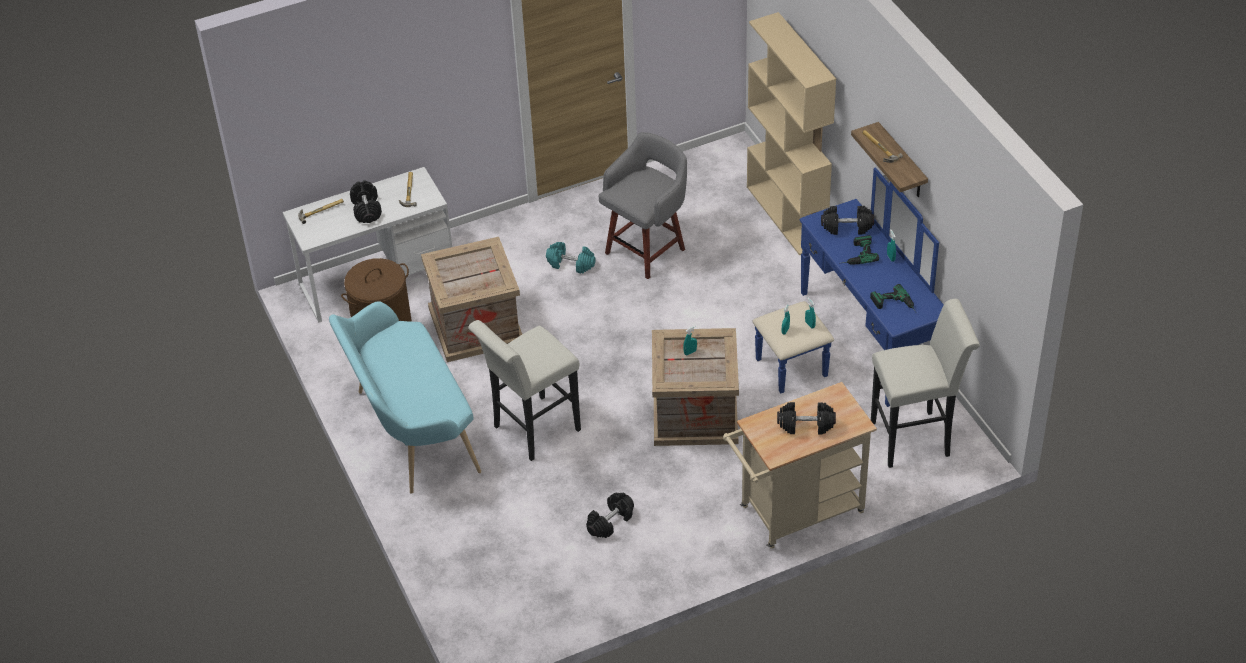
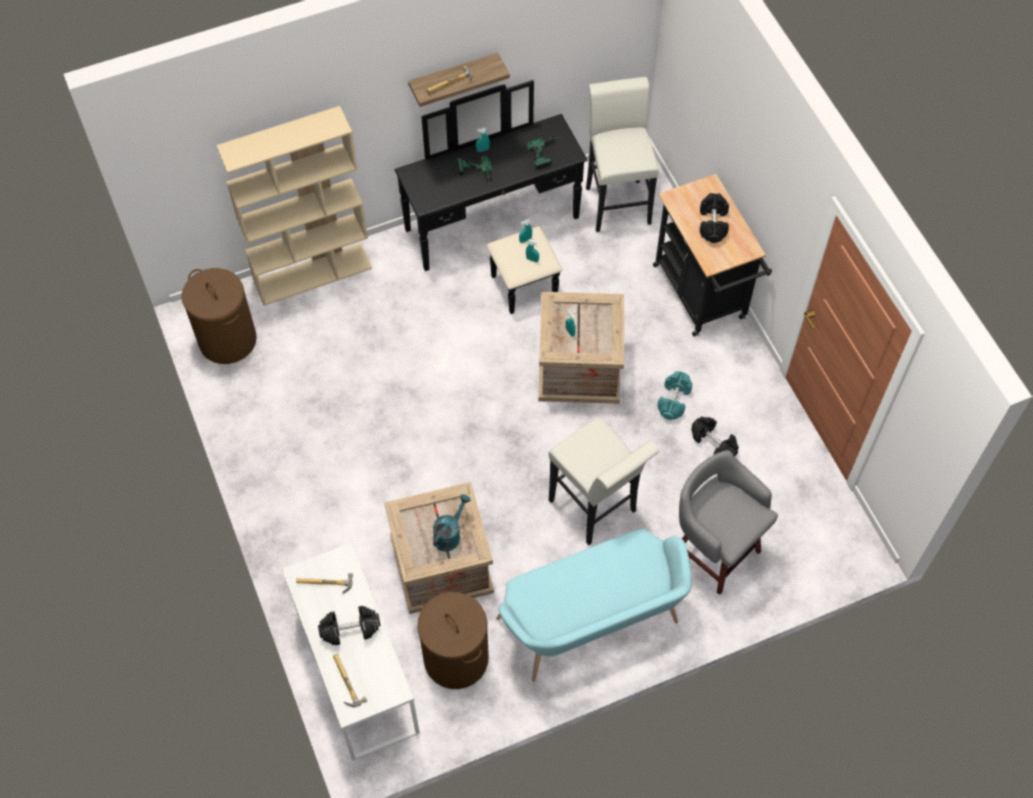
camera: 90 degrees left, 15 degrees up
(468, 281) = (449, 534): none -> turquoise watering can
(571, 264) = (357, 471): turquoise dumbbell -> turquoise dumbbell (673, 400)
(647, 249) = (345, 399): grey stool -> grey stool (713, 550)
(706, 168) = (227, 340): none -> brown laundry basket
(795, 513) = (702, 297): beige cart -> black cart
(847, 227) = (436, 179): black dumbbell -> none
(851, 346) = (500, 237): blue dresser -> black dresser

